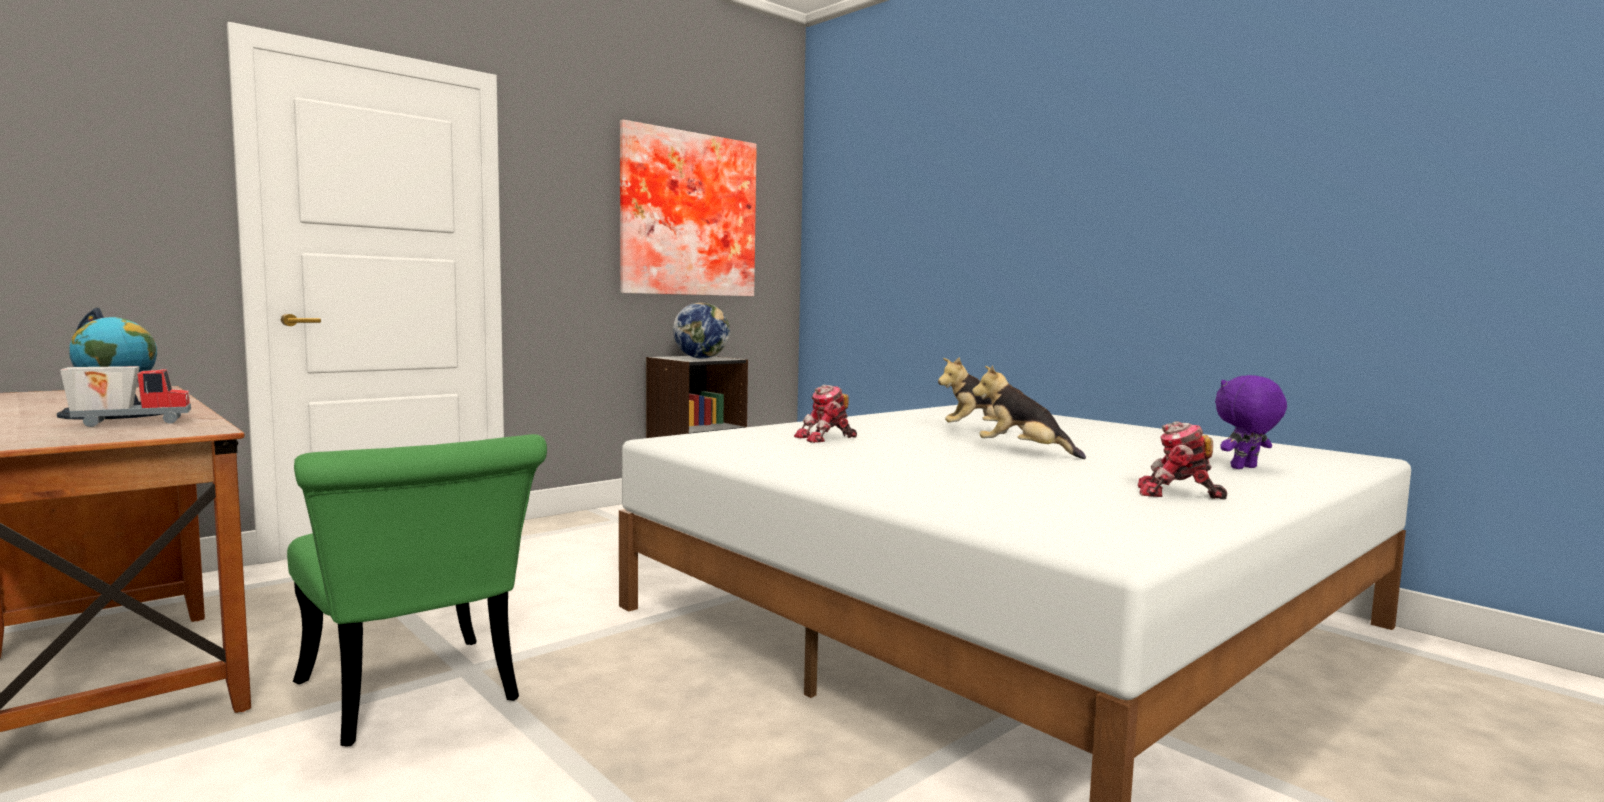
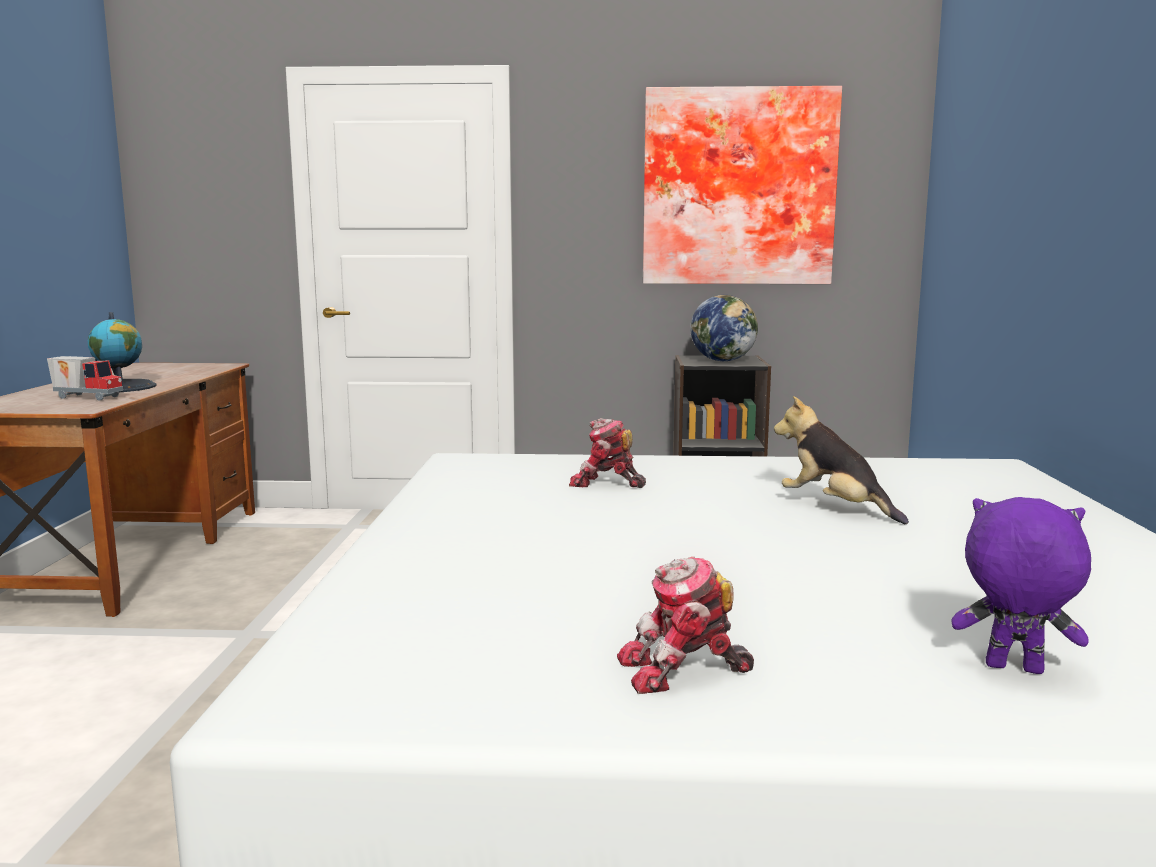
camera: 45 degrees right, 5 degrees up
(415, 698) = (185, 644): green chair -> none
(1023, 452) = (757, 551): plush toy -> none
(1177, 494) = (683, 671): toy robot -> toy robot turned 75 degrees counterclockwise

